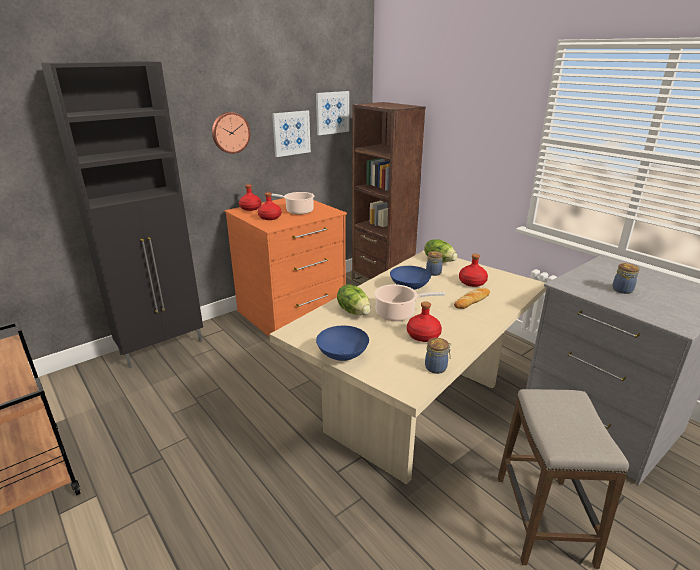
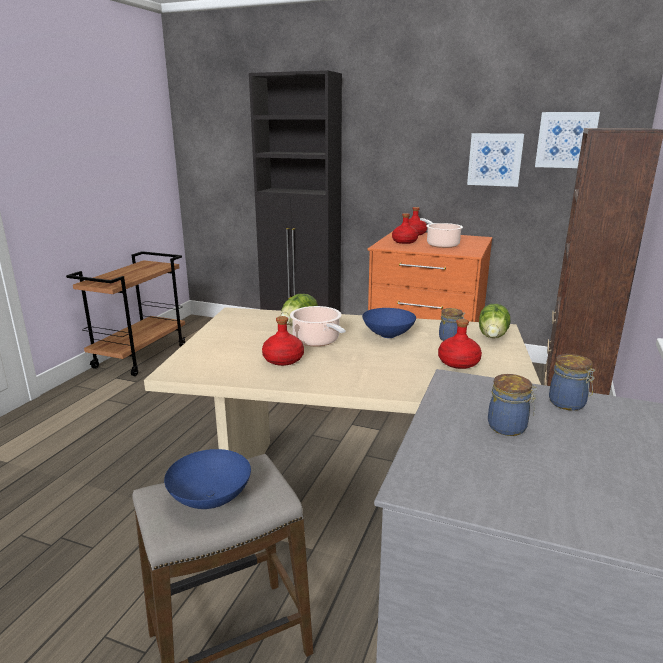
camera: 60 degrees right, 5 degrees down
(230, 132) = (416, 149): wall clock -> none
(342, 356) = (210, 336): blue bowl -> blue bowl (209, 499)
(437, 368) = (222, 376): jar -> jar (568, 404)
(472, 300) = (404, 370): bread -> none

